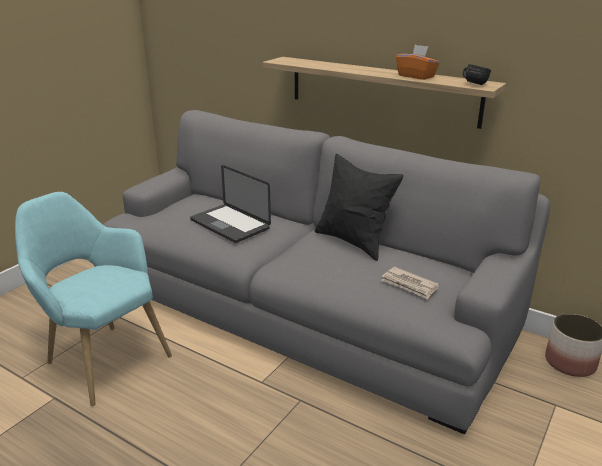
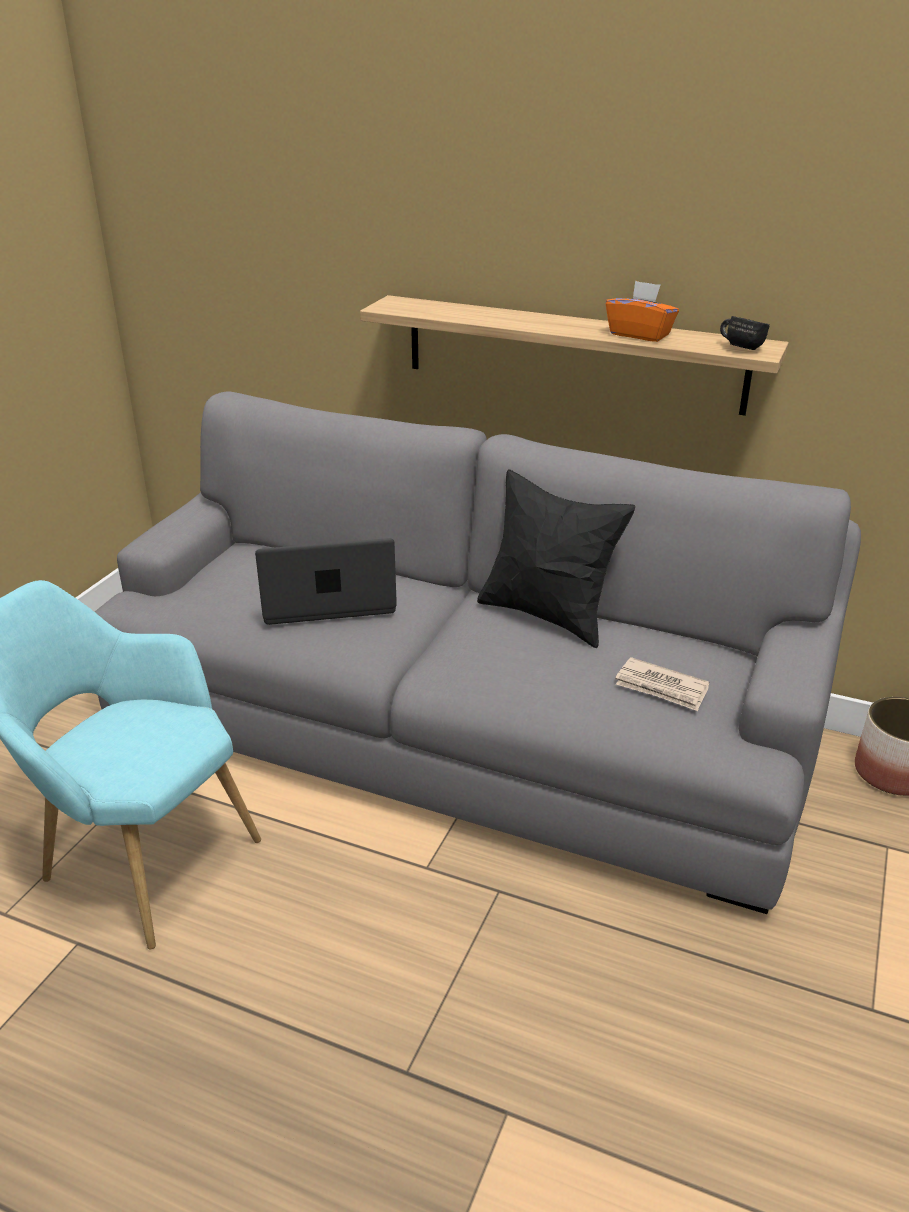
camera: 10 degrees left, 5 degrees up
(230, 224) = (328, 601): laptop -> laptop turned 135 degrees clockwise

